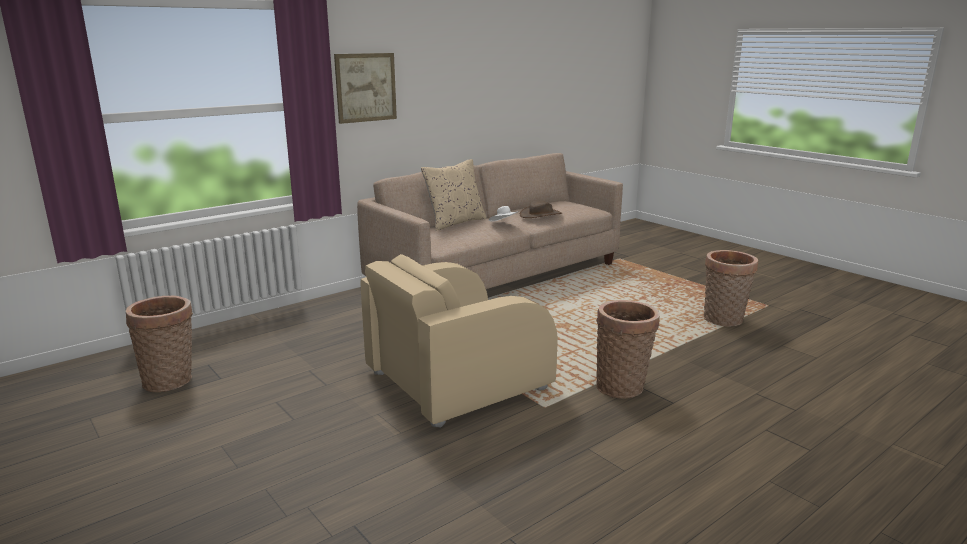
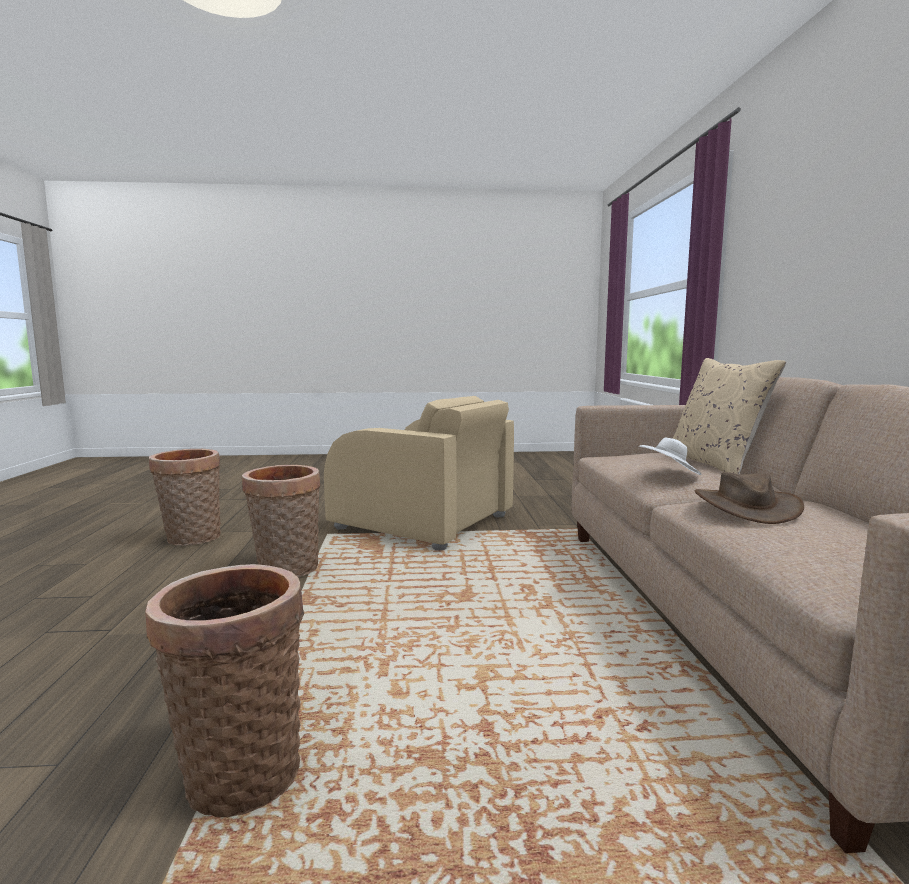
camera: 125 degrees right, 10 degrees down
(171, 380) = (547, 472): basket -> basket (191, 539)
(366, 87) = (775, 242): picture -> none
(456, 381) = (424, 522): beige armchair -> beige armchair turned 120 degrees clockwise

